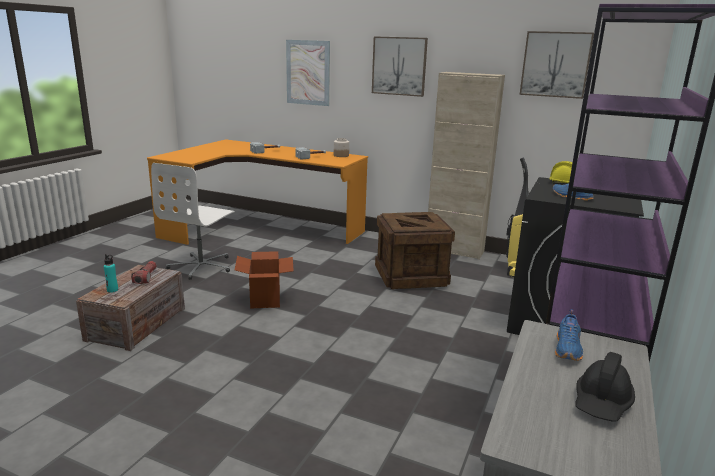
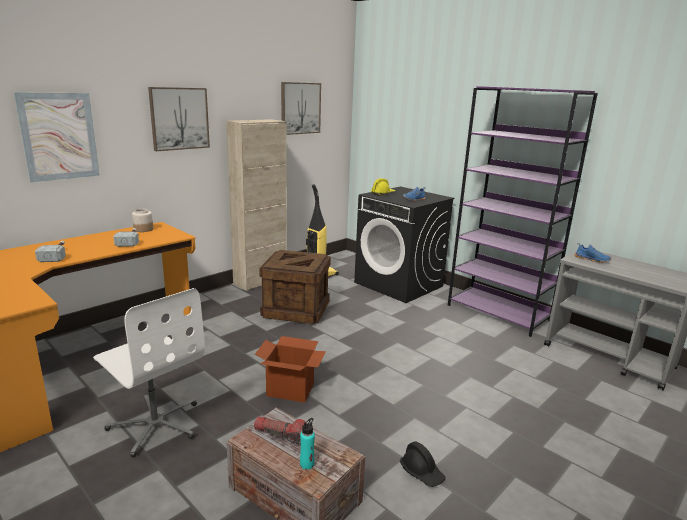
camera: 70 degrees left, 0 degrees up
(602, 402) = (639, 266): black hard hat -> black hard hat (422, 472)

